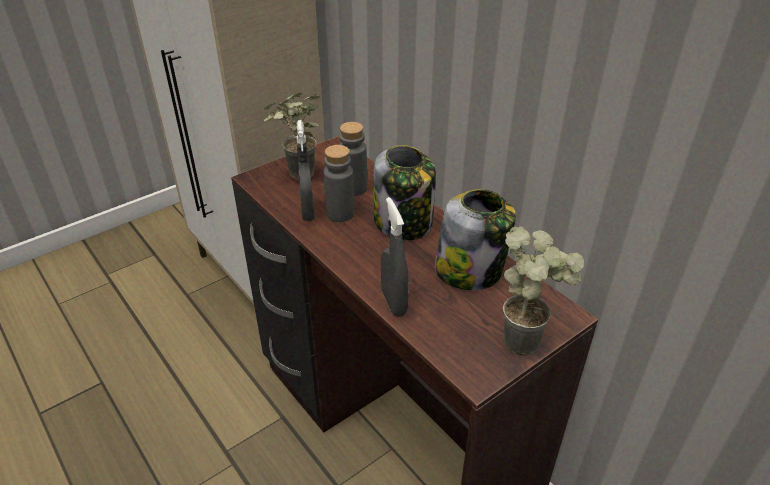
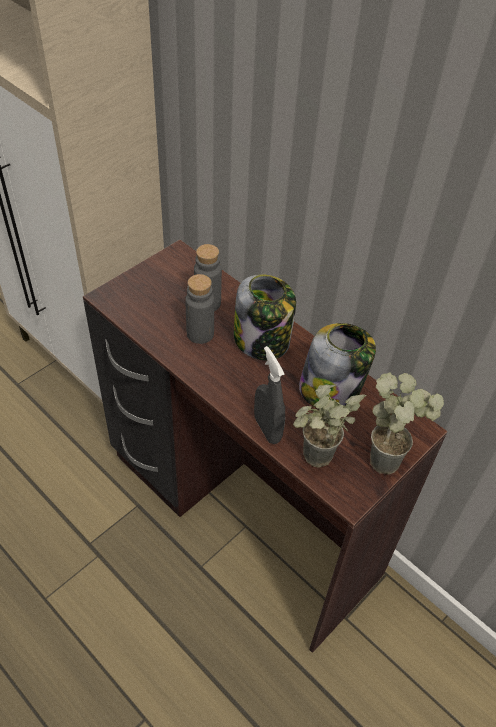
camera: 10 degrees left, 10 degrees up
(297, 177) = (149, 293): potted plant -> potted plant (314, 463)
(308, 212) = (168, 333): grey spray bottle -> none

